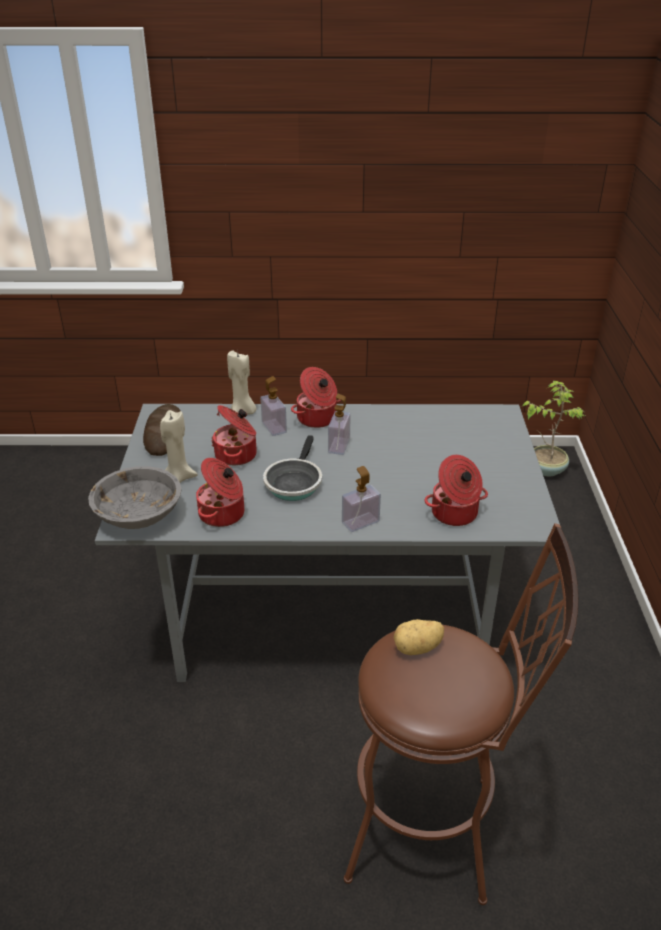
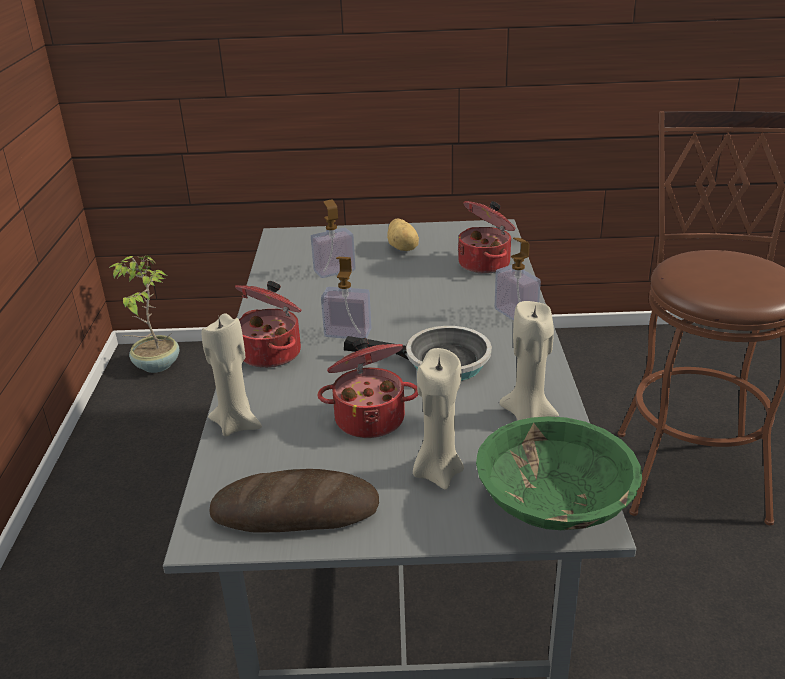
camera: 90 degrees left, 5 degrees down
(138, 515) = (554, 504): grey bowl -> green bowl
(223, 514) = (527, 416): cooking pot -> beige candle
(274, 427) = (291, 389): soap dispenser -> soap dispenser (334, 271)
(418, 648) = (706, 279): potato -> potato (403, 248)

